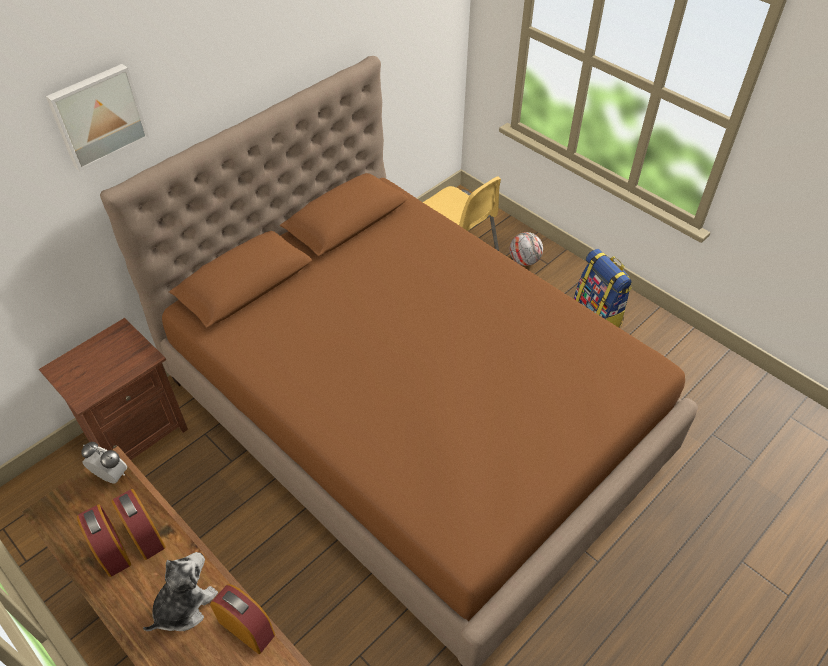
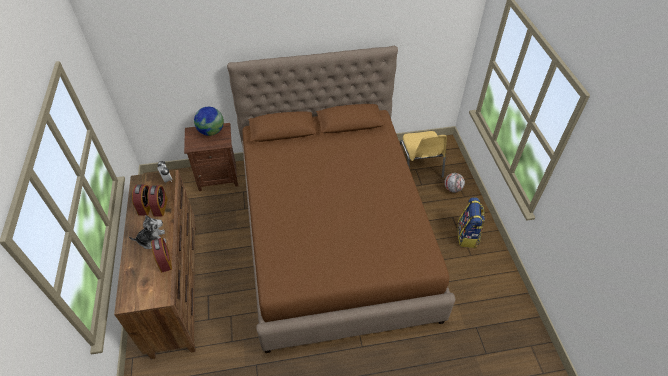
camera: 35 degrees right, 0 degrees up
(97, 116) = (237, 29): picture -> none
(101, 350) = (211, 131): none -> globe

